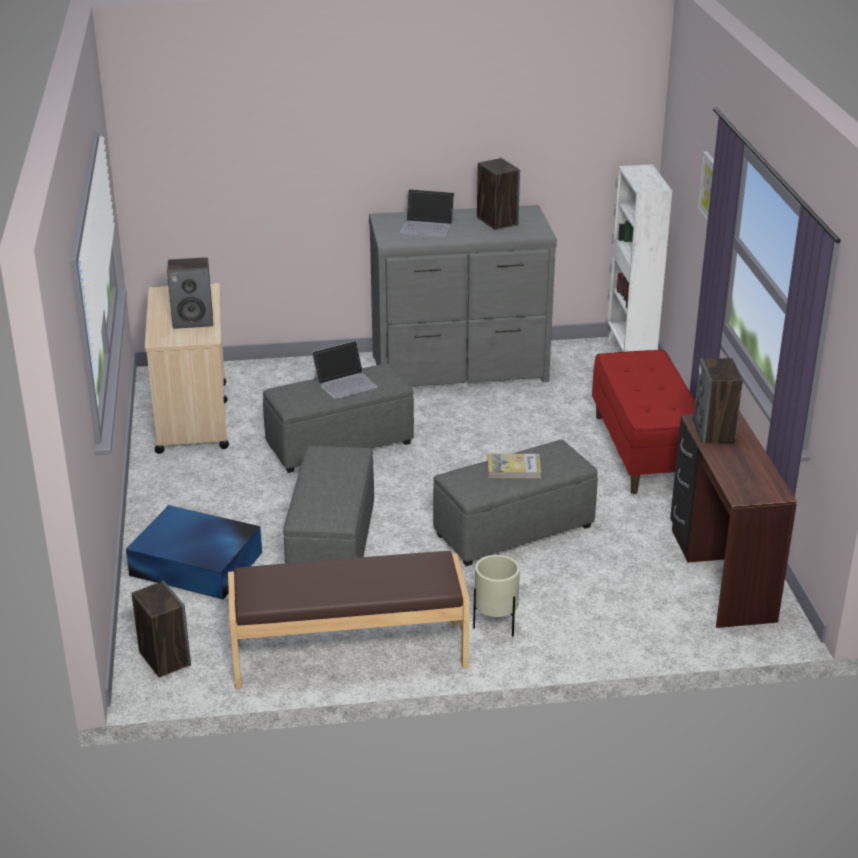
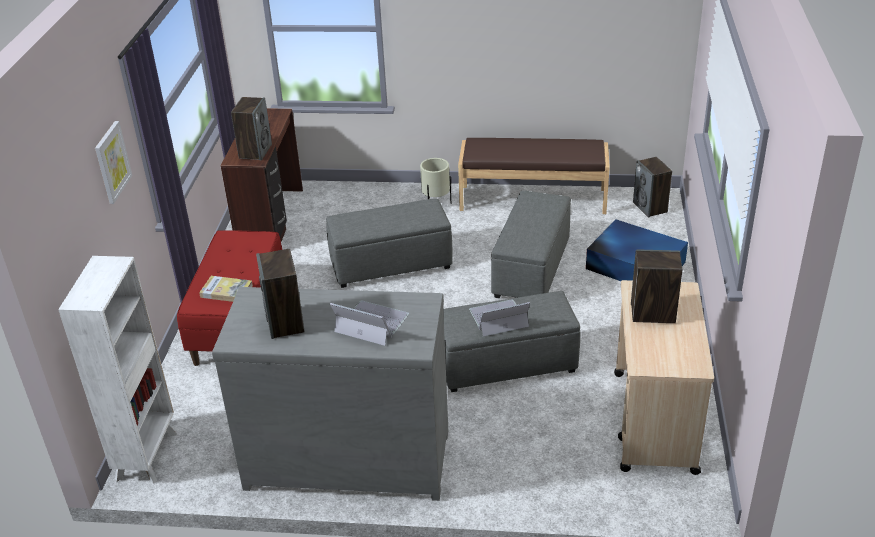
camera: 165 degrees left, 5 degrees up
(513, 468) = (389, 218): book -> book (226, 291)

